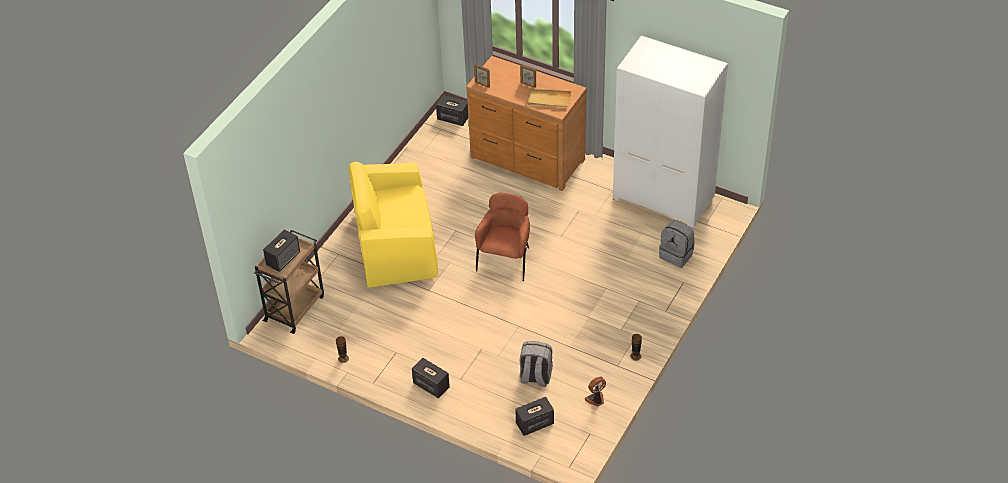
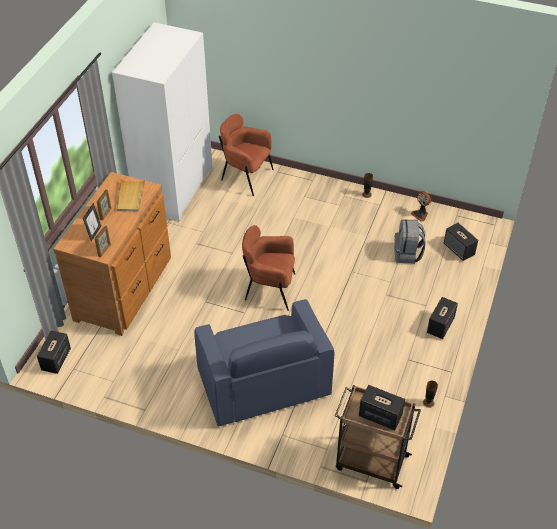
camera: 100 degrees left, 0 degrees up
(395, 246) = (263, 383): yellow armchair -> blue armchair
(505, 78) = (94, 233): none -> picture frame
(677, 255) = (246, 177): grey backpack -> brown armchair

